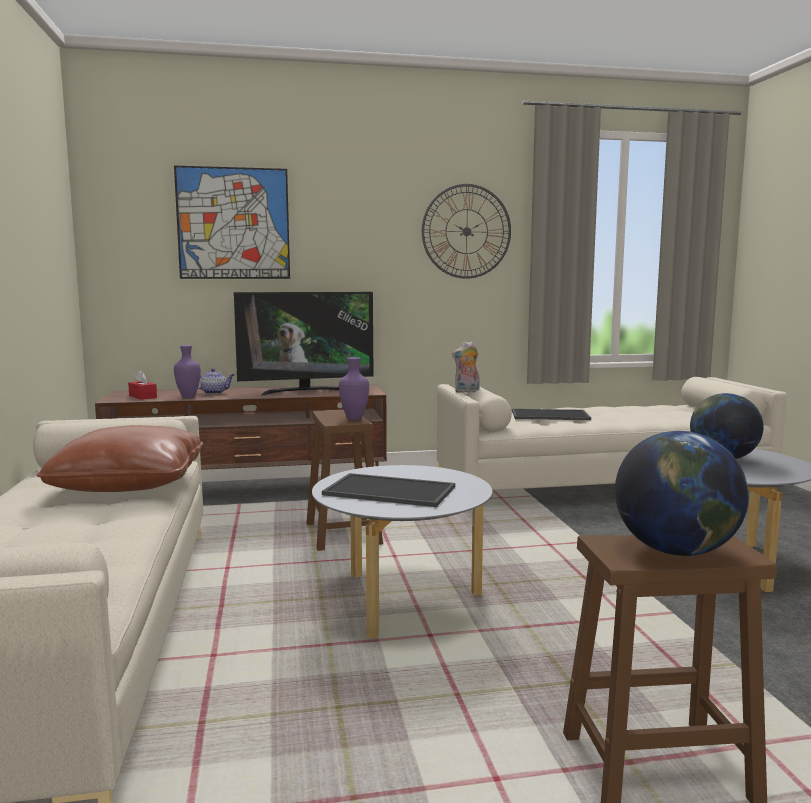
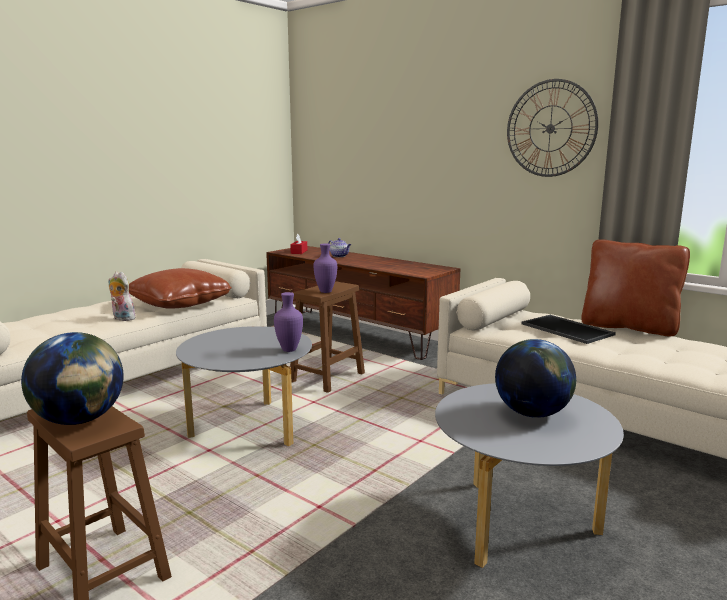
camera: 50 degrees right, 5 degrees up
(188, 397) = (315, 257): purple vase -> purple vase (288, 350)
(233, 223) = (371, 128): picture -> none
(306, 391) = (390, 265): television -> none
(391, 490) = (234, 345): tray -> none
(467, 391) = (482, 288): plush toy -> plush toy (122, 318)
(570, 406) = (628, 327): none -> brown pillow

